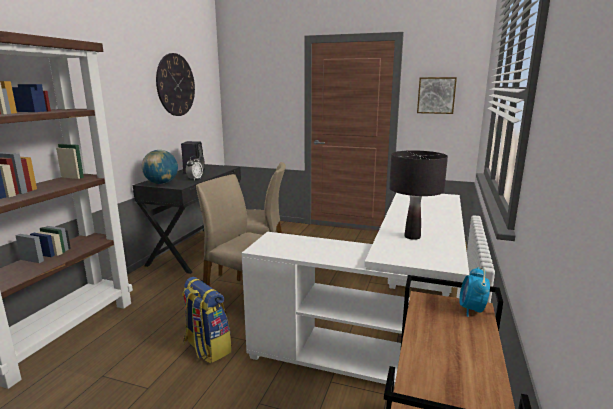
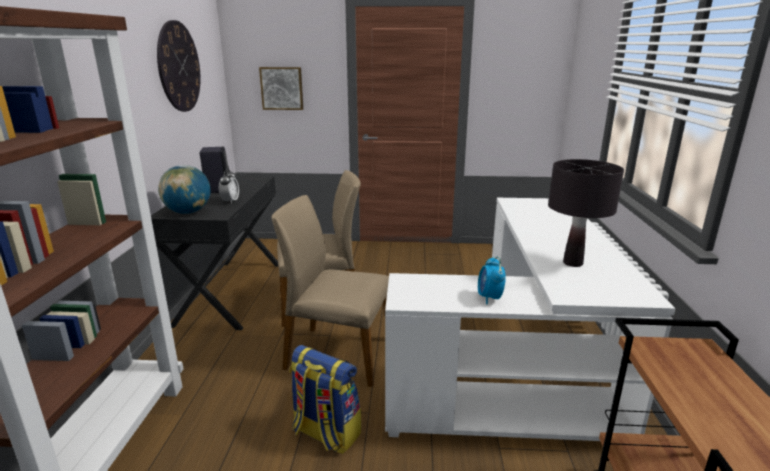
camera: 15 degrees left, 5 degrees up
(436, 95) = (514, 75): picture -> picture (282, 88)
(471, 310) = (701, 351): alarm clock -> alarm clock (489, 298)

